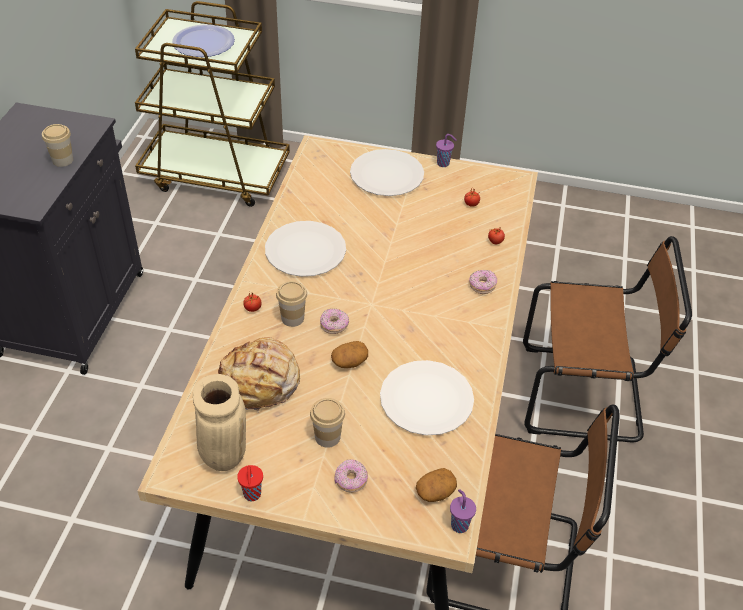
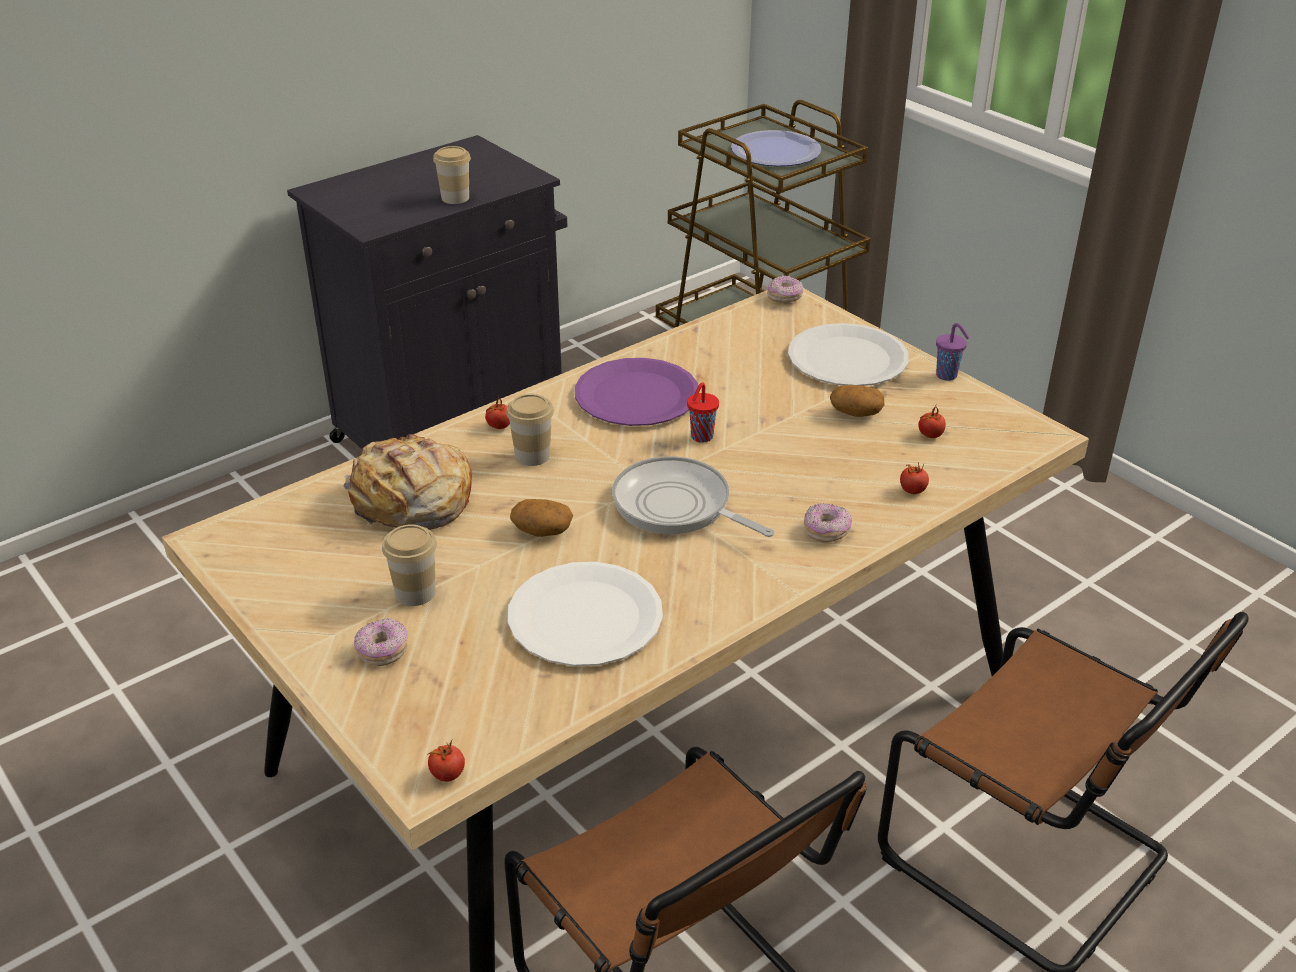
camera: 40 degrees right, 10 degrees down
(223, 453) = (285, 548): beige vase -> none
(252, 495) = (260, 604): red cup -> red cup (701, 437)
(306, 250) = (637, 396): white plate -> purple plate
(334, 326) = (571, 485): donut -> donut (785, 297)
(400, 309) = (677, 507): none -> frying pan
(435, 492) = (464, 722): potato -> potato (855, 413)
(459, 524) = (447, 774): purple cup -> tomato

